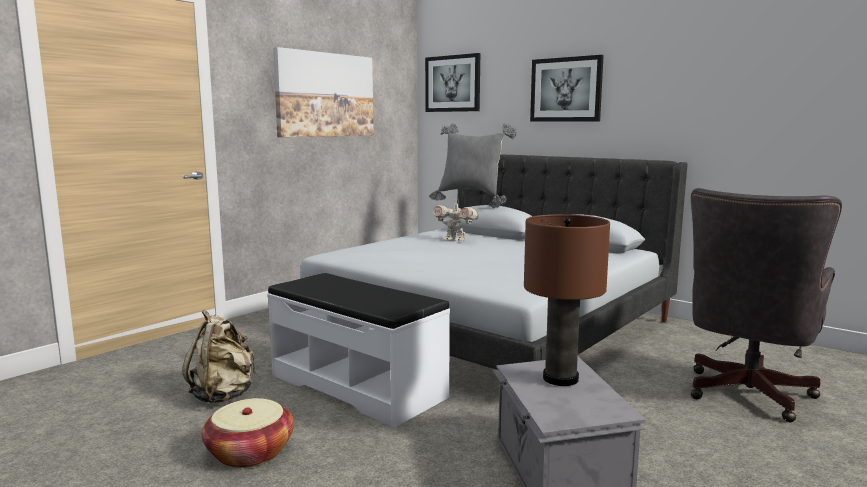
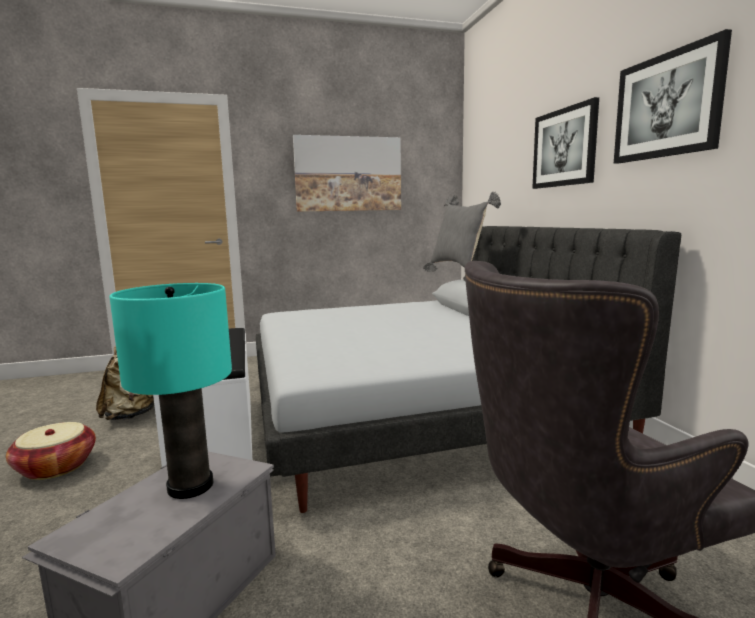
camera: 35 degrees right, 0 degrees up
(452, 83) = (482, 155): picture -> picture (667, 106)
(455, 240) = (413, 312): toy robot -> none
(560, 378) = (191, 486): brown table lamp -> turquoise table lamp

